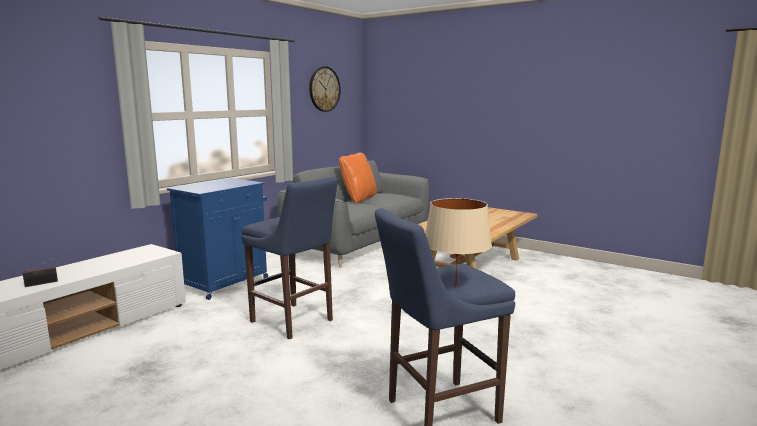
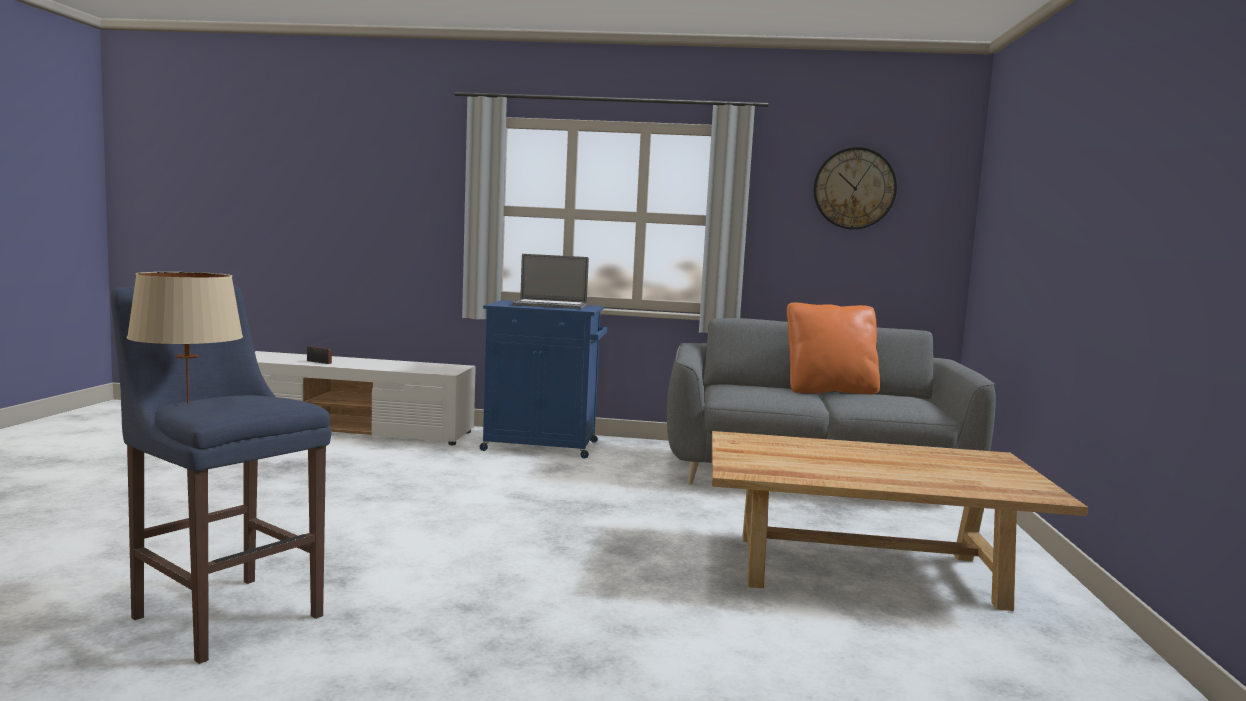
camera: 60 degrees right, 5 degrees down
(217, 184) = (549, 305): none -> laptop
(294, 322) = (454, 495): blue stool -> none

